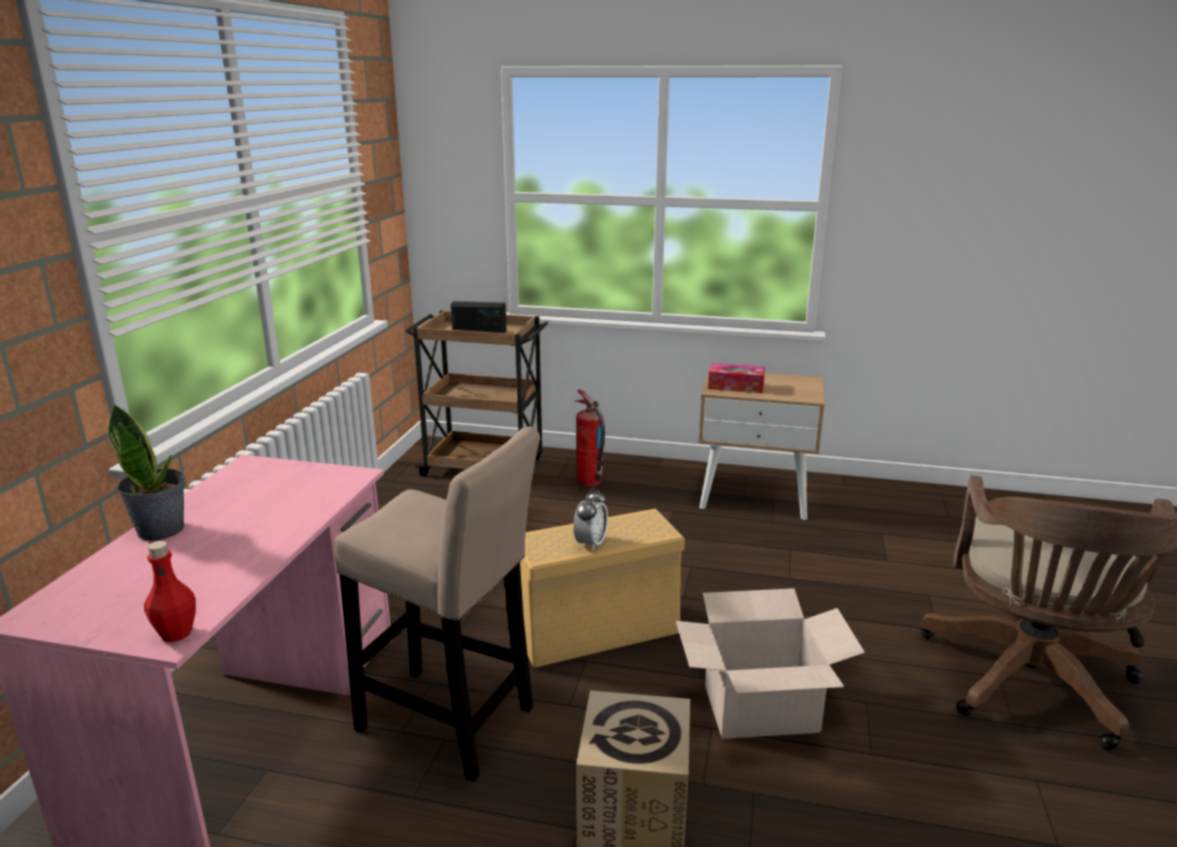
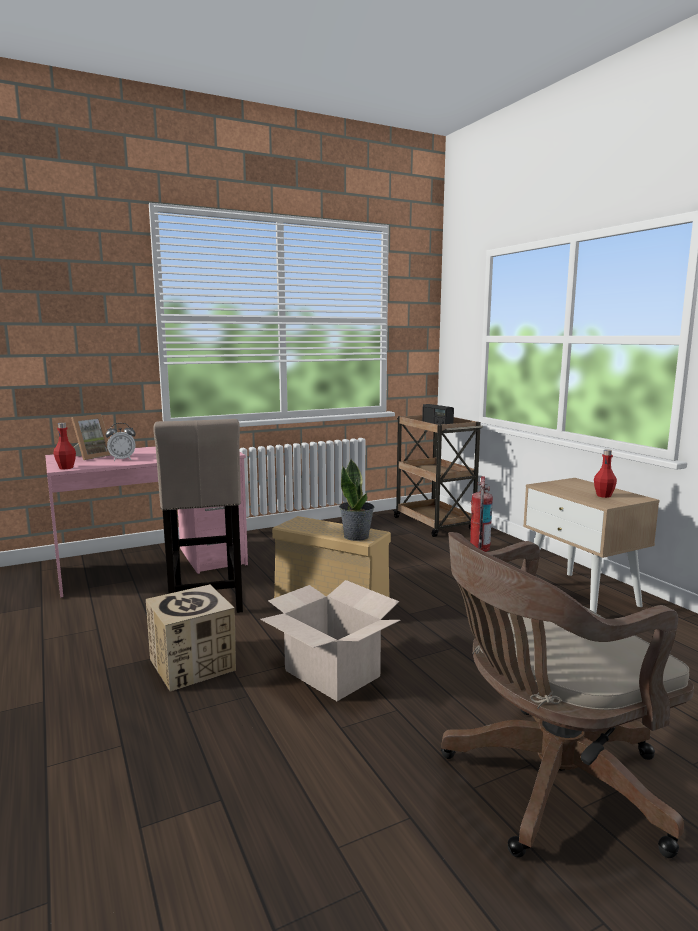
camera: 50 degrees right, 10 degrees down
(121, 586) = (91, 456): none -> picture frame
(161, 529) = (139, 449): potted plant -> potted plant (356, 536)
(591, 543) = (318, 530): alarm clock -> alarm clock (122, 459)
(736, 386) = (564, 487): tissue box -> none
(785, 387) = (603, 496): none -> red bottle

